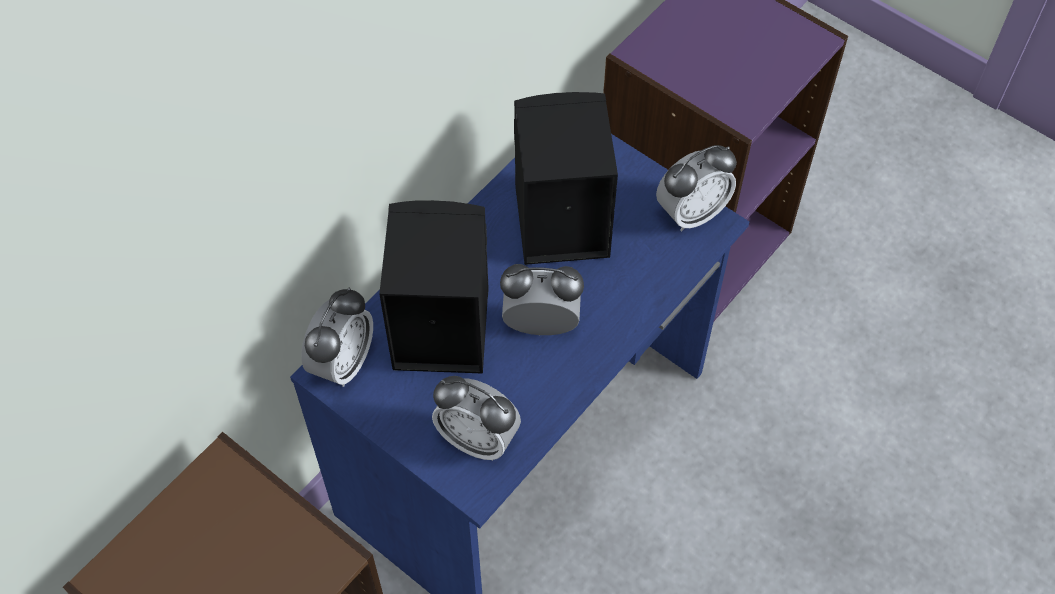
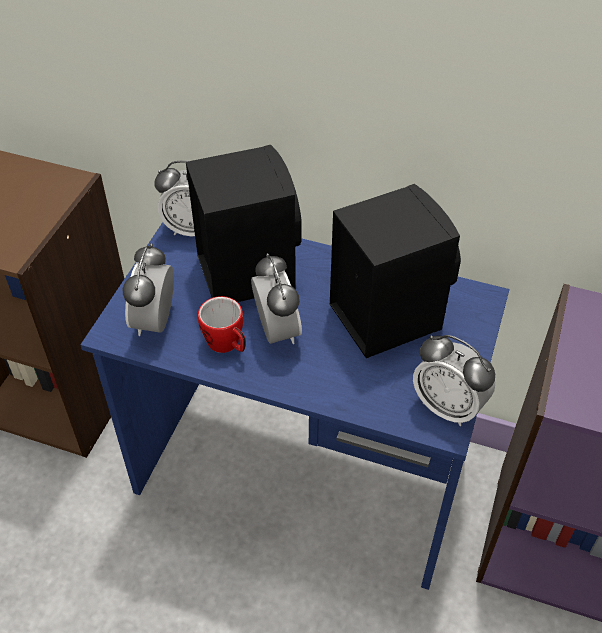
camera: 70 degrees right, 10 degrees down
(541, 376) = (227, 345): none -> mug

